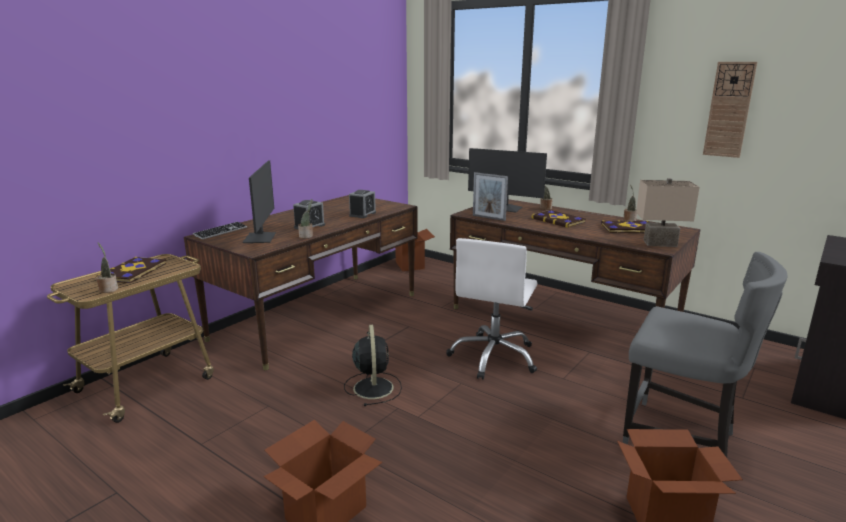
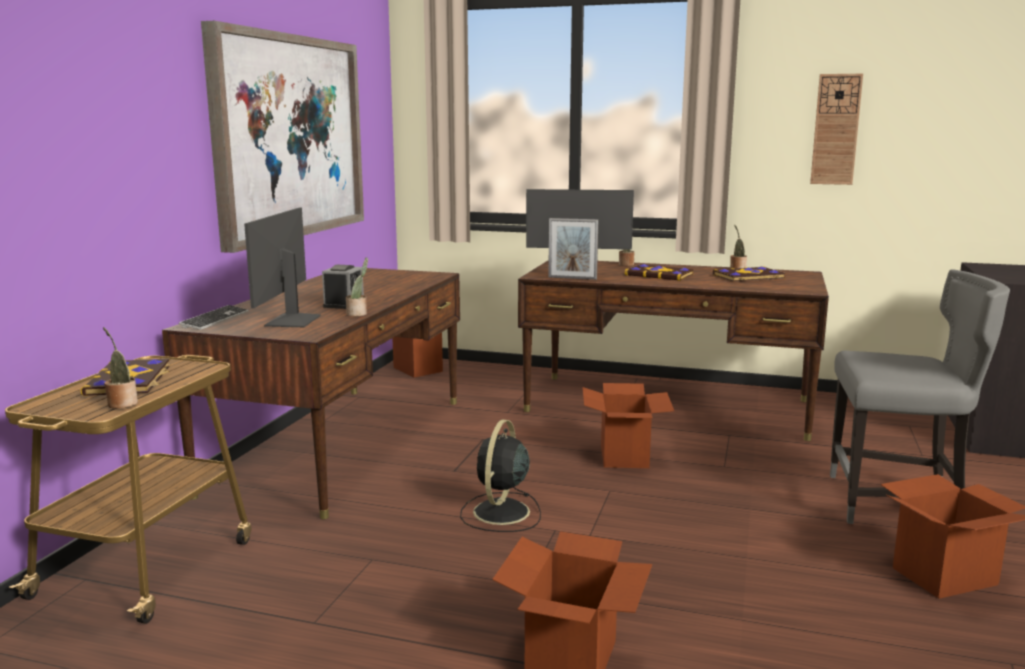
camera: 20 degrees left, 5 degrees down
(260, 238) = (291, 321): monitor -> monitor turned 150 degrees counterclockwise
(303, 107) = (290, 137): none -> picture
(362, 214) = (399, 286): alarm clock -> none
(373, 387) = (500, 513): black fan -> black fan turned 135 degrees counterclockwise
(494, 357) = (624, 457): white office chair -> cardboard box
(660, 243) = (800, 286): beige table lamp -> none

